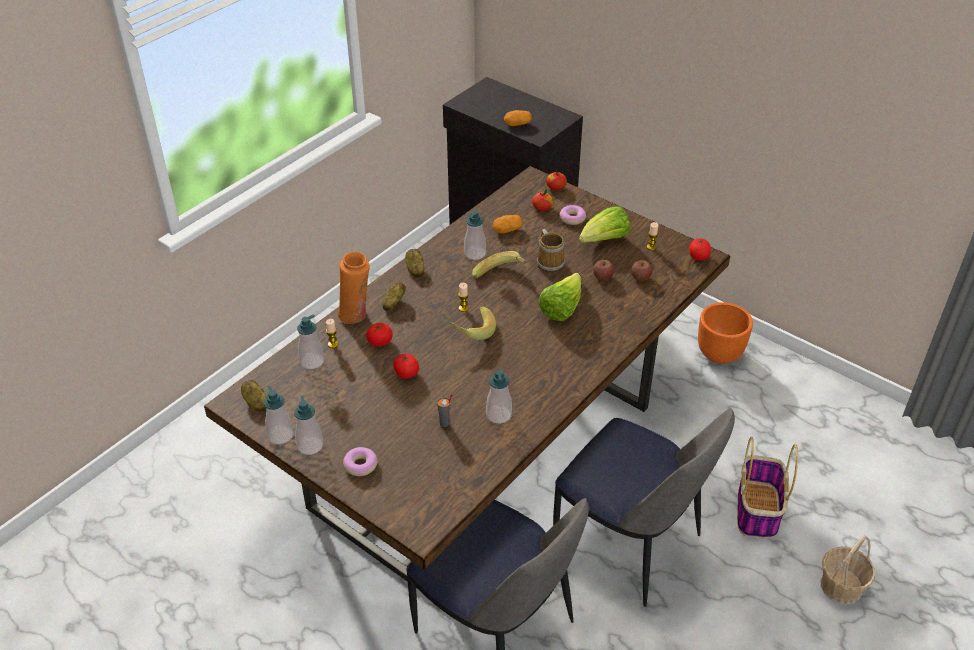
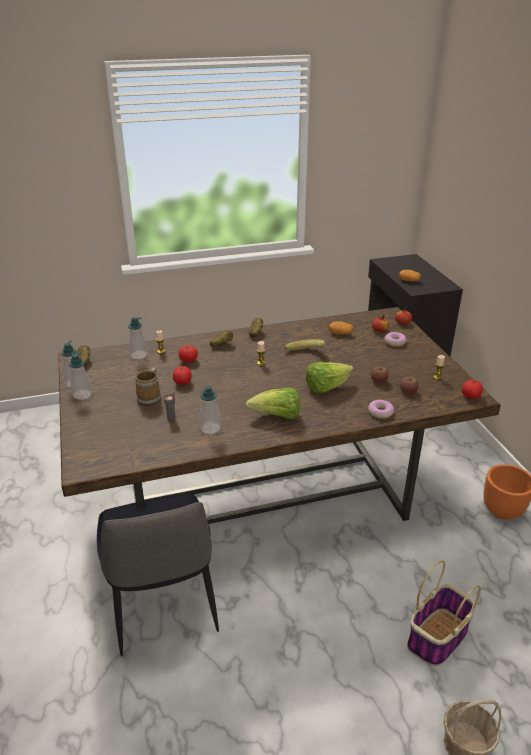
camera: 35 degrees right, 10 degrees down
(356, 315) = (192, 342): orange vase -> none
(360, 465) = (95, 417): donut -> donut (380, 412)
(471, 331) = (250, 376): banana -> none
(475, 253) = (303, 338): soap dispenser -> none
(550, 263) = (349, 360): mug -> mug (150, 398)
(604, 240) = (404, 361): lettuce -> lettuce (277, 416)
(630, 545) = (309, 604): chair -> none

